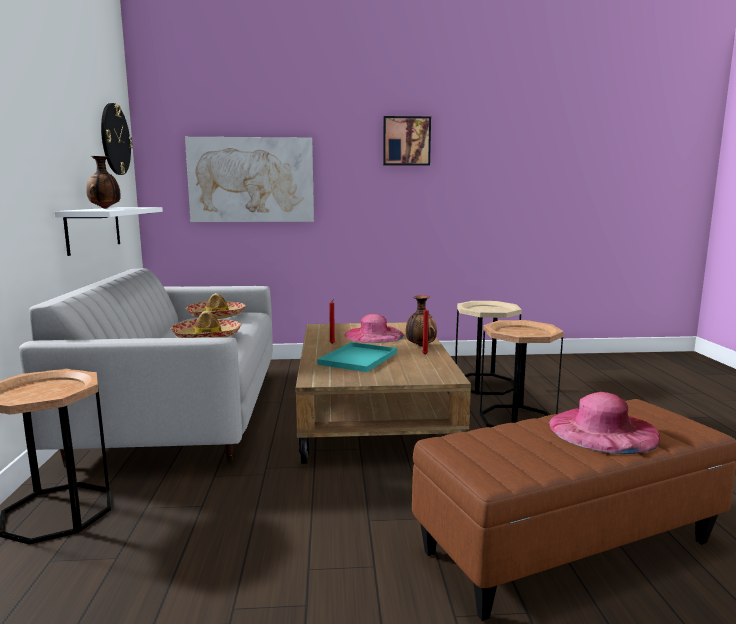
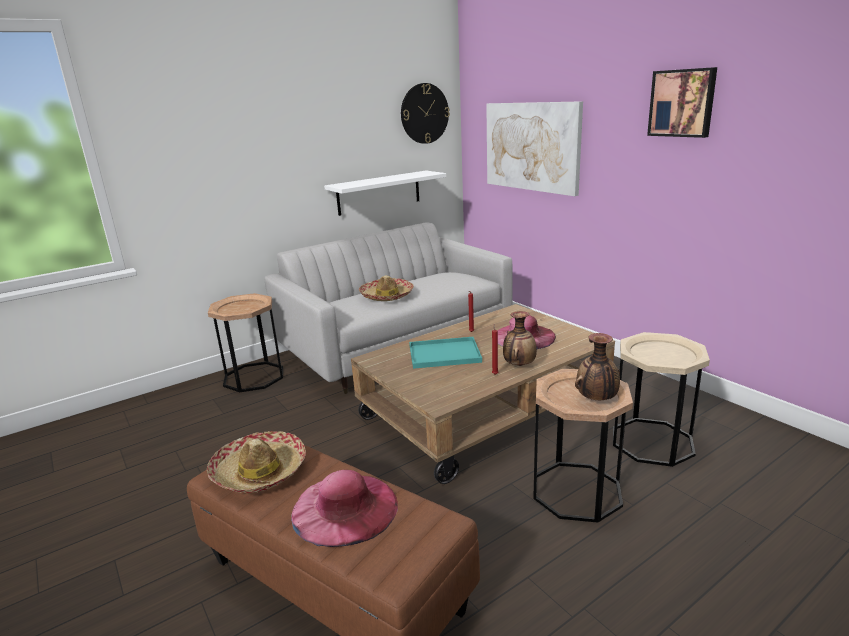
camera: 60 degrees right, 10 degrees up
(105, 208) = (379, 179): vase -> vase (596, 399)
(216, 316) = (446, 276): hat -> hat (259, 472)

